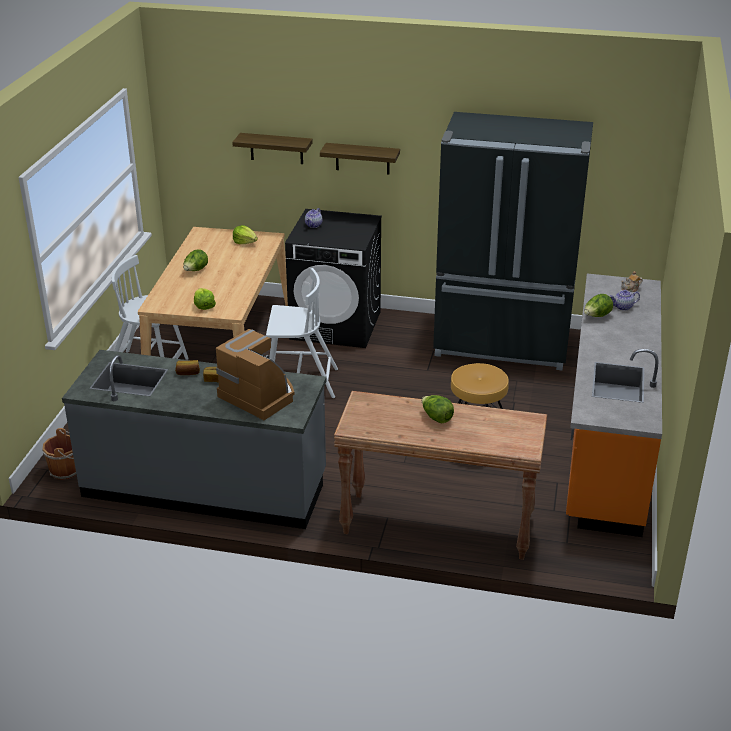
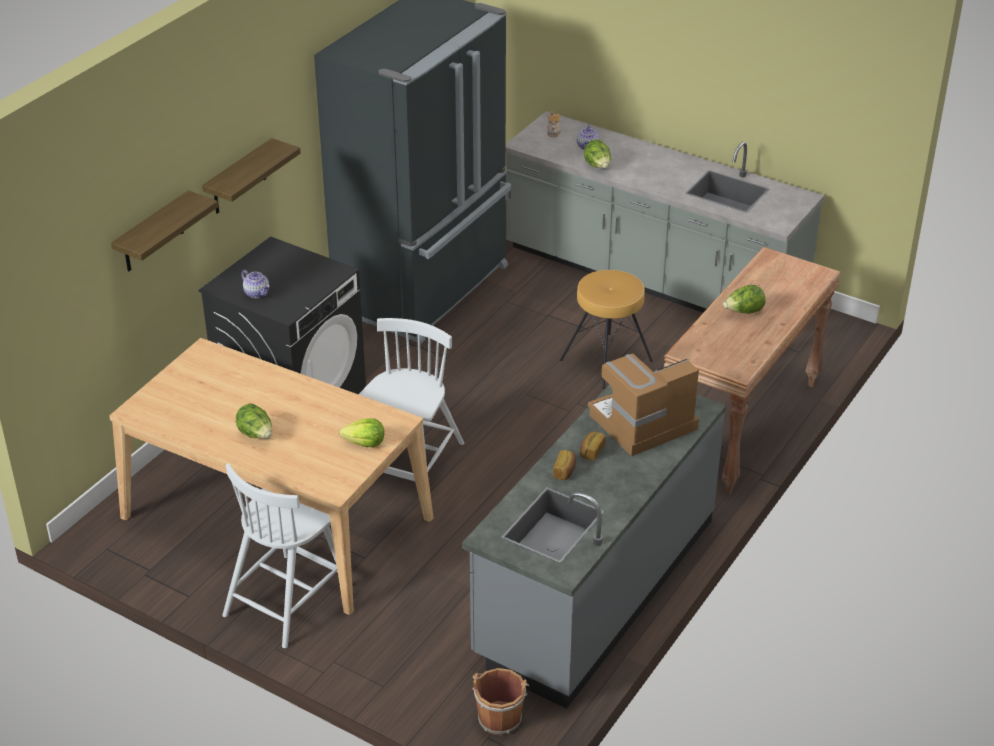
camera: 70 degrees left, 5 degrees up
(245, 242) = (202, 376): lettuce -> none
(606, 443) = (652, 280): orange counter -> grey counter

